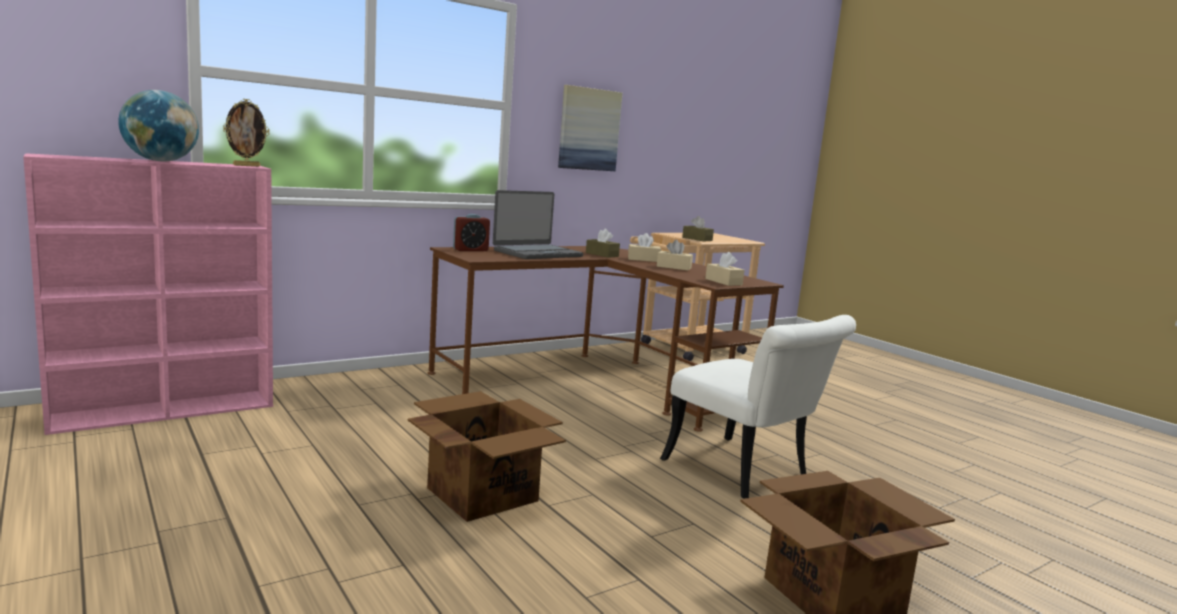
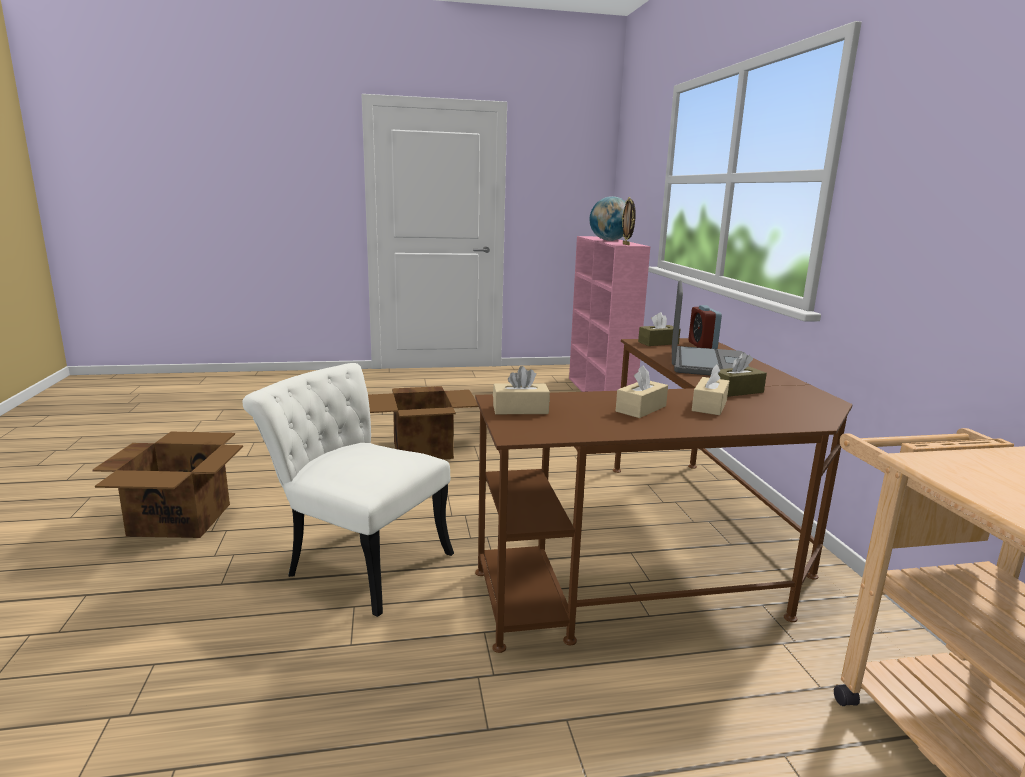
camera: 115 degrees right, 5 degrees up
(537, 253) = (706, 364): laptop -> laptop turned 150 degrees counterclockwise
(589, 129) = (940, 198): picture -> none
(697, 239) = (941, 458): brown tissue box -> brown tissue box (658, 343)
(747, 472) = (358, 561): white chair -> white chair turned 45 degrees clockwise

